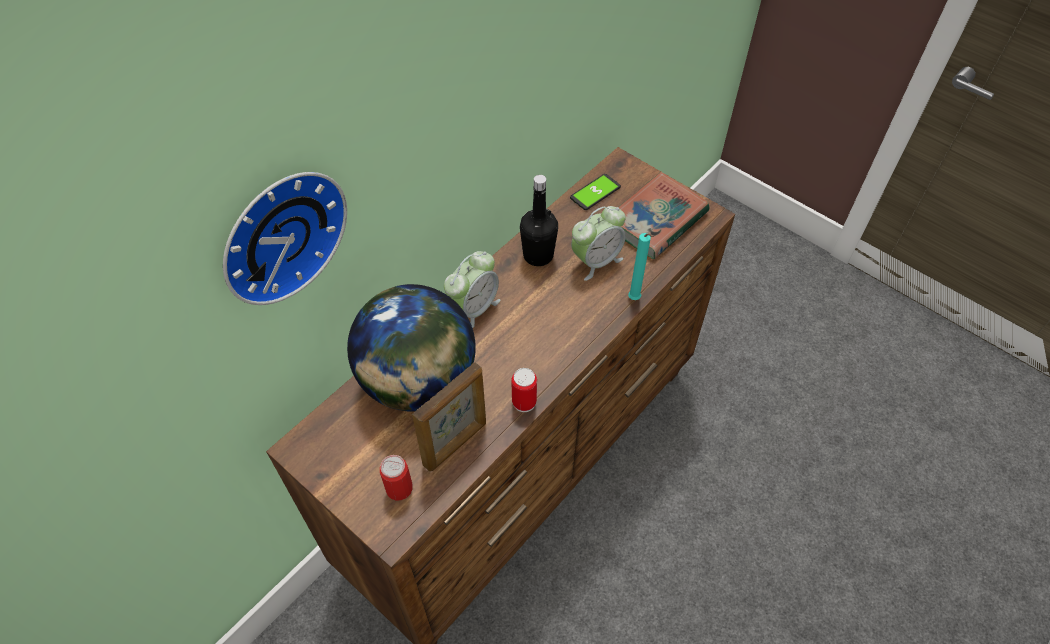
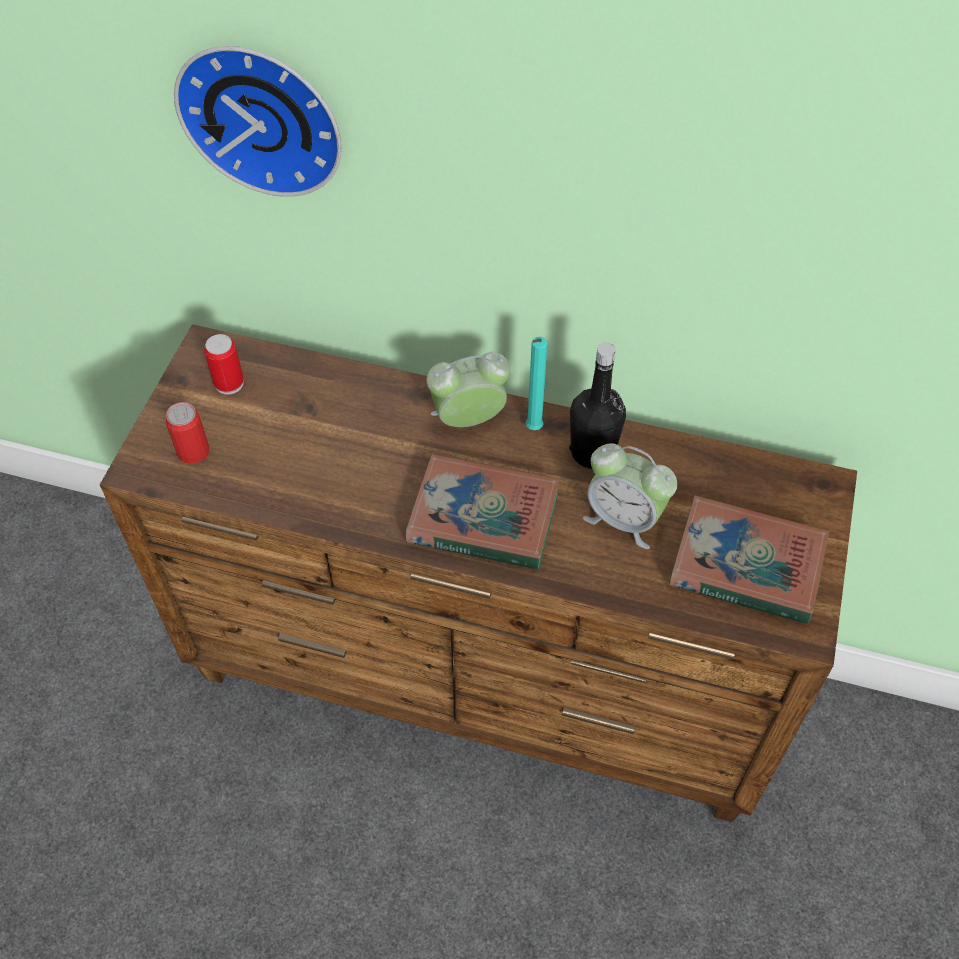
camera: 65 degrees right, 0 degrees up
(418, 381) = (337, 411): globe -> none
(456, 444) = (270, 479): picture frame -> none
(473, 308) = (468, 420): alarm clock -> alarm clock turned 150 degrees clockwise
(524, 402) = (358, 523): can -> can (229, 383)
(557, 331) = (483, 518): none -> book
(595, 193) = (746, 475): phone -> none
(635, 300) = (585, 587): turquoise candle -> turquoise candle (532, 430)

